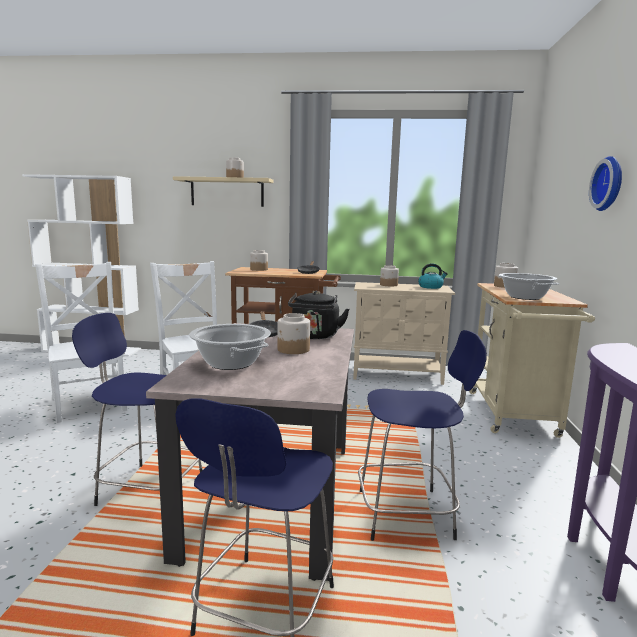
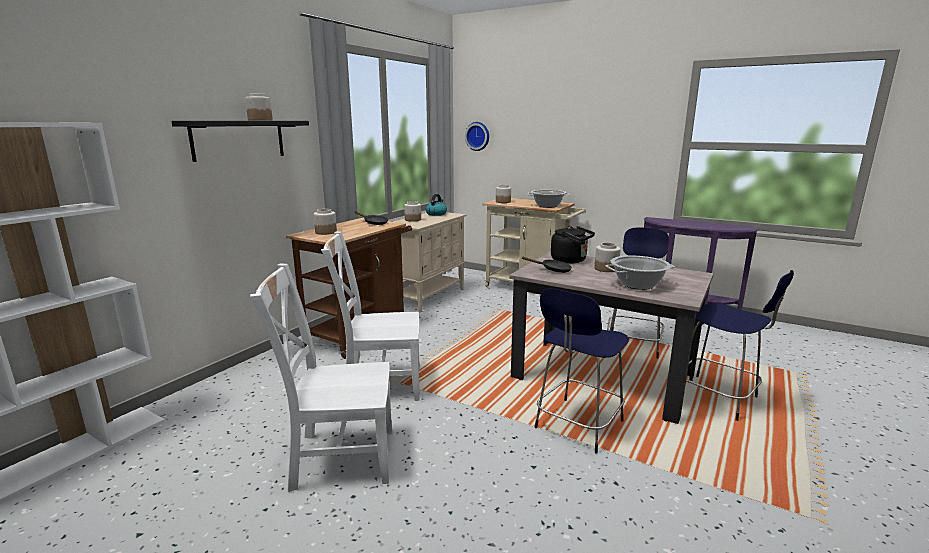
camera: 65 degrees left, 5 degrees up
(227, 192) = (239, 139): beige shelf -> black shelf
(610, 184) = (576, 130): wall clock -> wall clock (478, 136)

